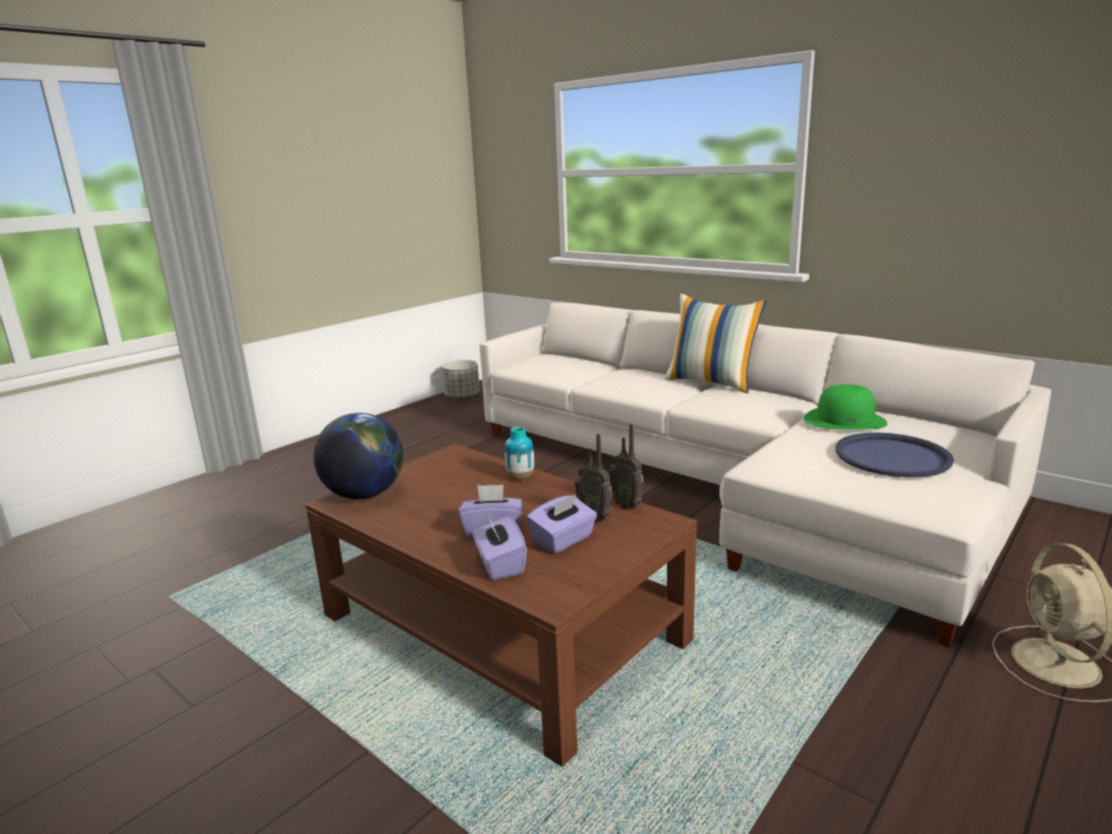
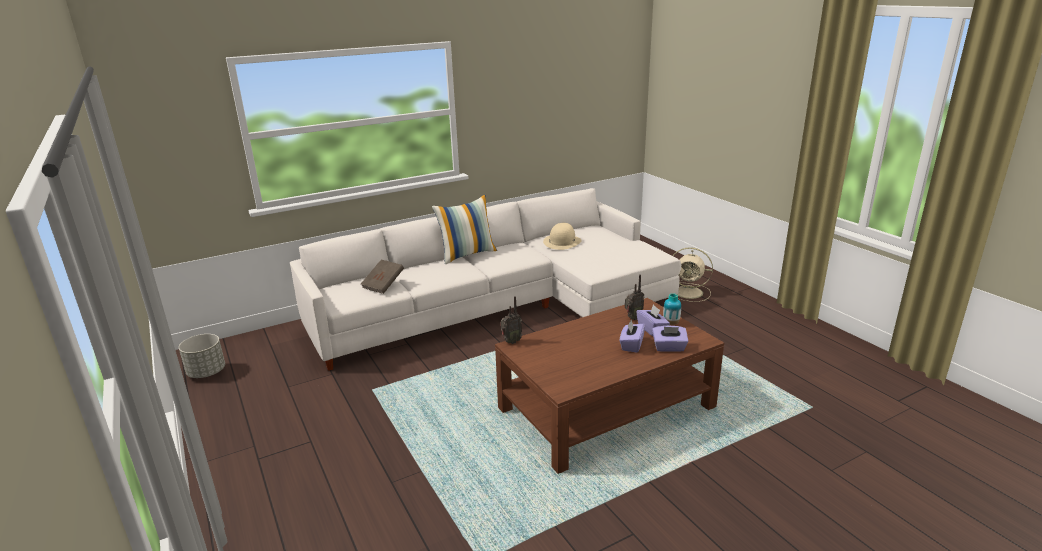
camera: 70 degrees left, 5 degrees up
(364, 494) = (558, 381): globe -> none
(520, 477) = (569, 329): vase -> vase (671, 323)
(571, 368) = (383, 285): none -> brown book
(627, 505) = (623, 308): radio -> radio (511, 342)
(845, 420) = (562, 242): green hat -> beige hat
(892, 456) = (611, 246): blue tray -> none

